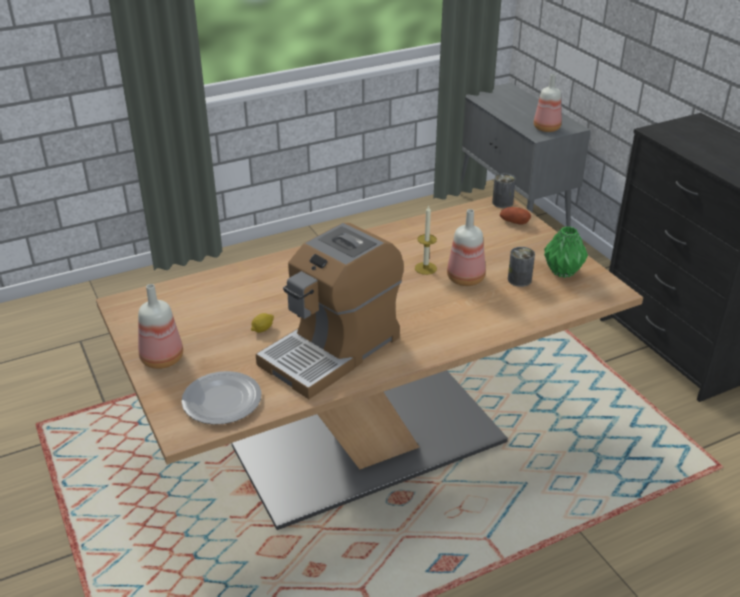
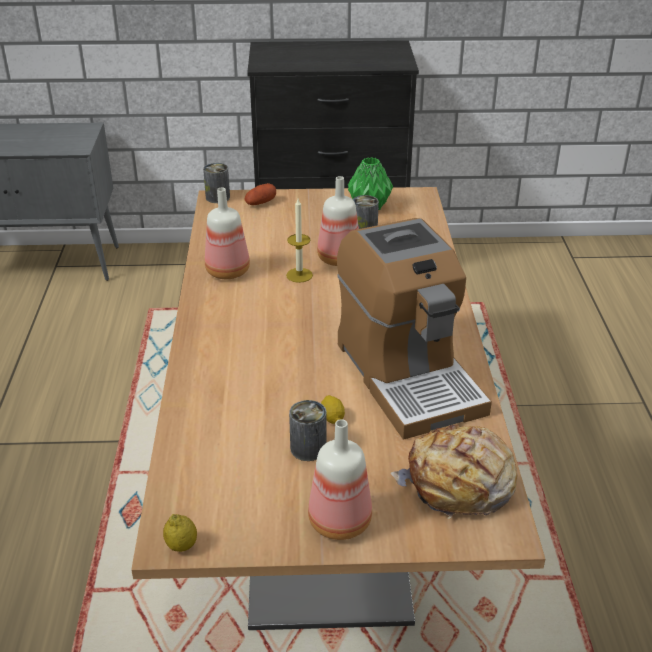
camera: 65 degrees left, 0 degrees up
(118, 308) = (181, 546): none -> lemon
(222, 401) = (459, 484): plate -> bread
(225, 328) = (308, 448): none -> can
(547, 128) = (71, 139): bottle -> bottle (229, 271)

